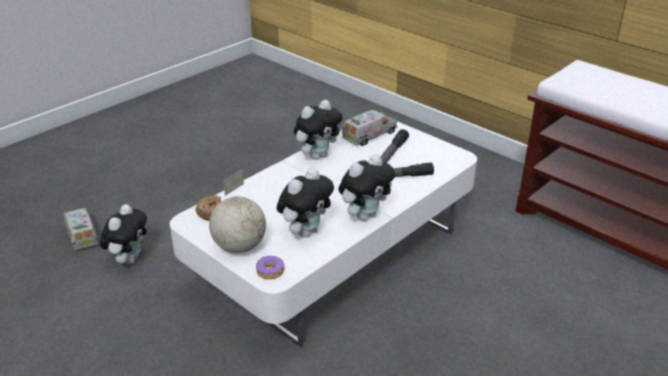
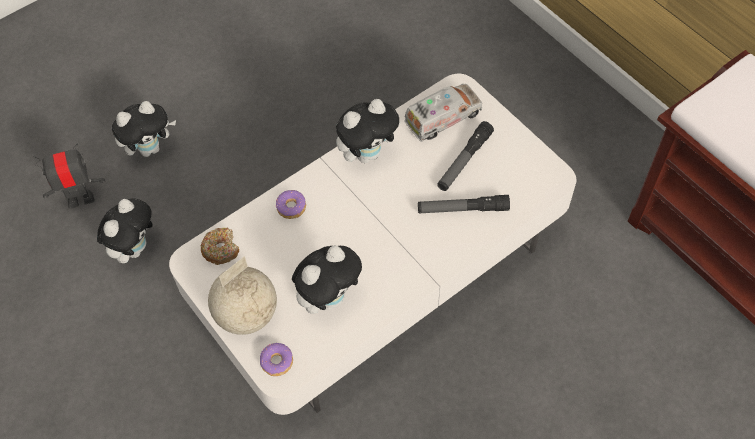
camera: 10 degrees right, 25 degrees up
(81, 234) = (80, 199): toy truck -> toy robot
(265, 186) = (291, 207): none -> donut
(365, 215) = (406, 277): plush toy -> plush toy (150, 148)

